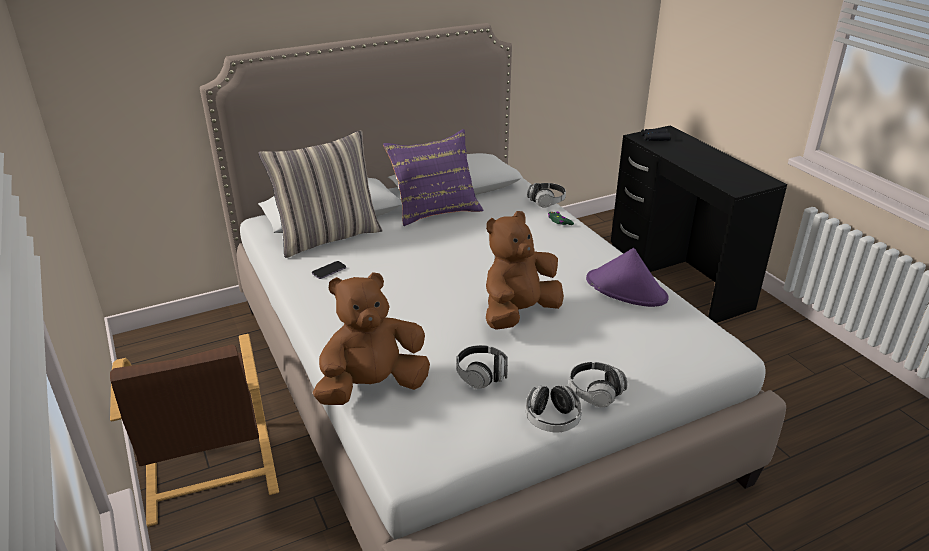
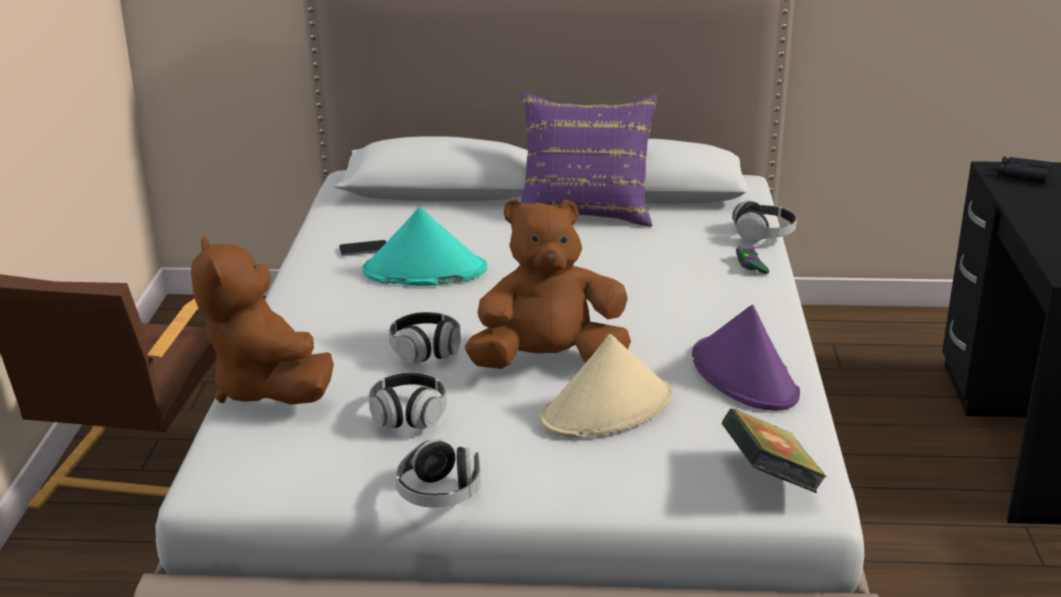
camera: 30 degrees right, 5 degrees down
(328, 236) = (408, 211): pillow -> none
(372, 387) = (267, 389): brown plush toy -> brown plush toy turned 120 degrees counterclockwise
(384, 275) = (424, 271): none -> turquoise hat
(581, 332) = (607, 409): none -> beige hat
(595, 392) = (537, 484): headphones -> headphones (425, 350)
(701, 346) = (769, 479): none -> book

